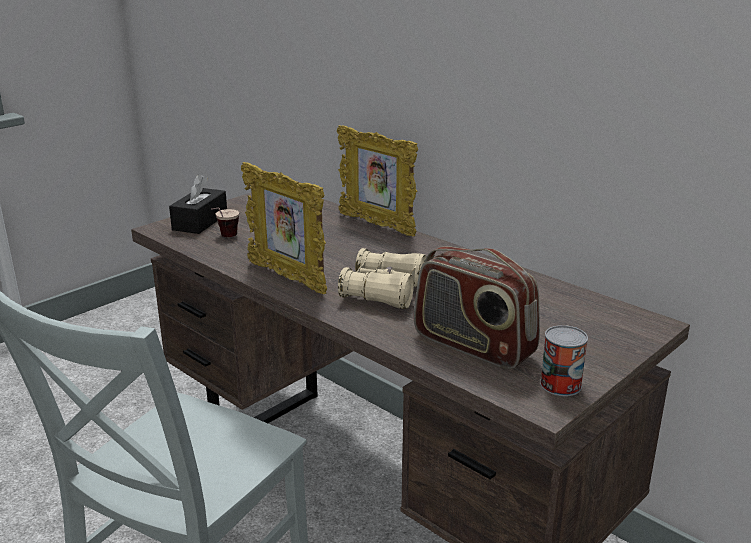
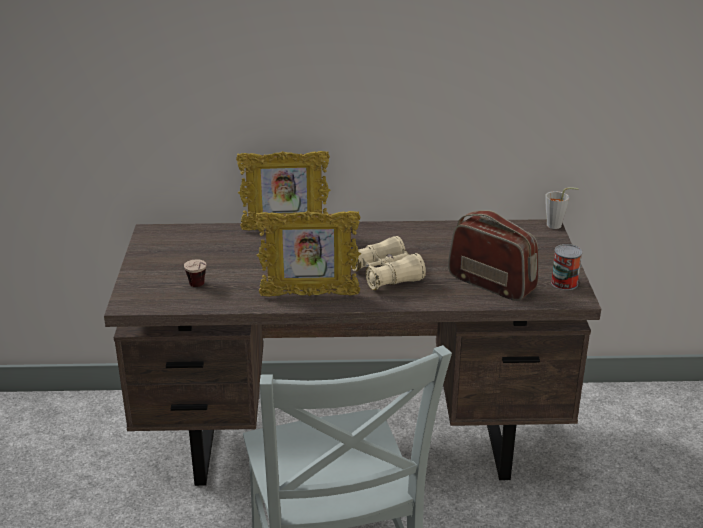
camera: 45 degrees left, 5 degrees up
(200, 222) = (149, 284): black tissue box -> none
(473, 345) = (491, 283): radio -> radio turned 135 degrees counterclockwise
(670, 328) = (557, 226): none -> grey cup

